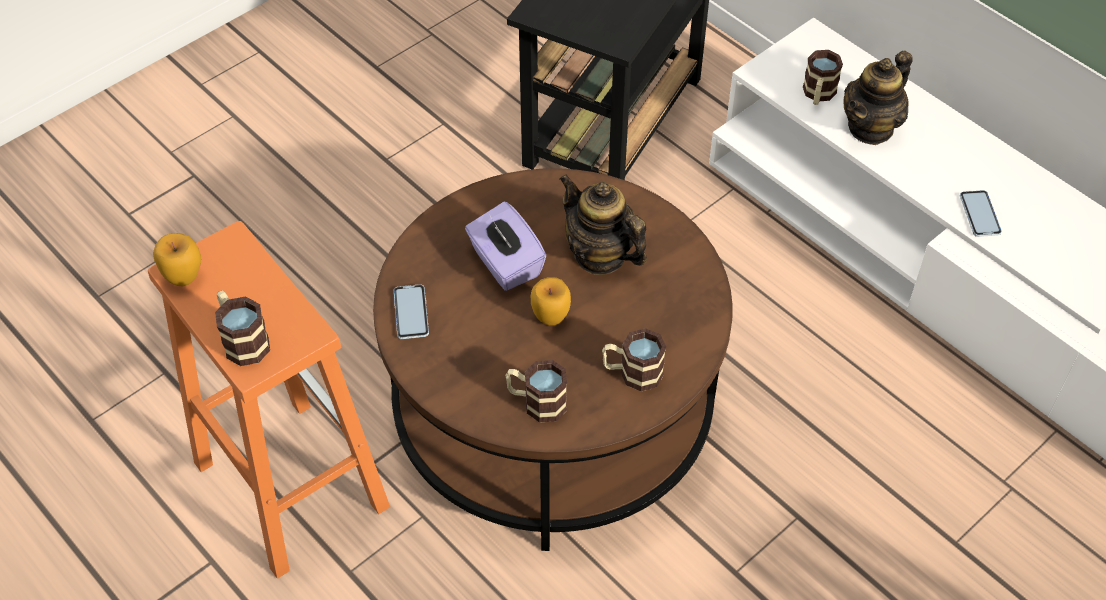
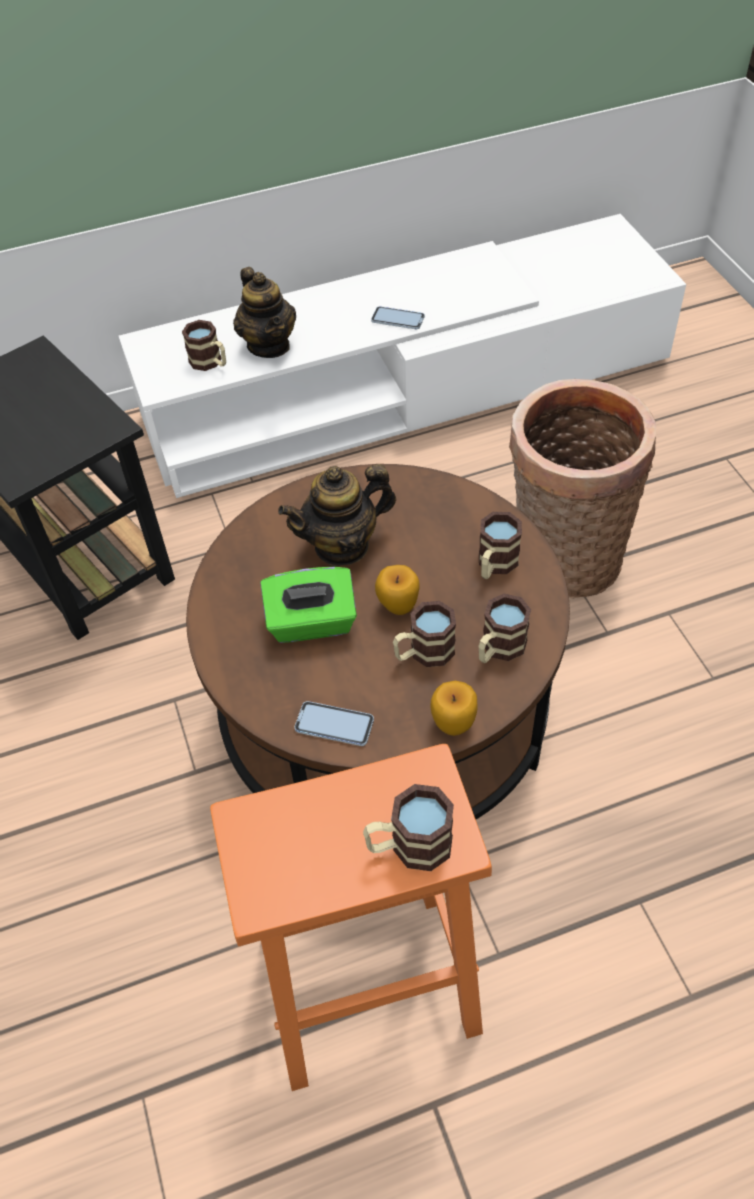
camera: 65 degrees left, 0 degrees up
(183, 276) = (273, 892): apple -> apple (453, 723)
(505, 264) = (312, 623): purple tissue box -> green tissue box
(508, 350) = (423, 653): none -> mug
(815, 505) = (563, 557): none -> basket

